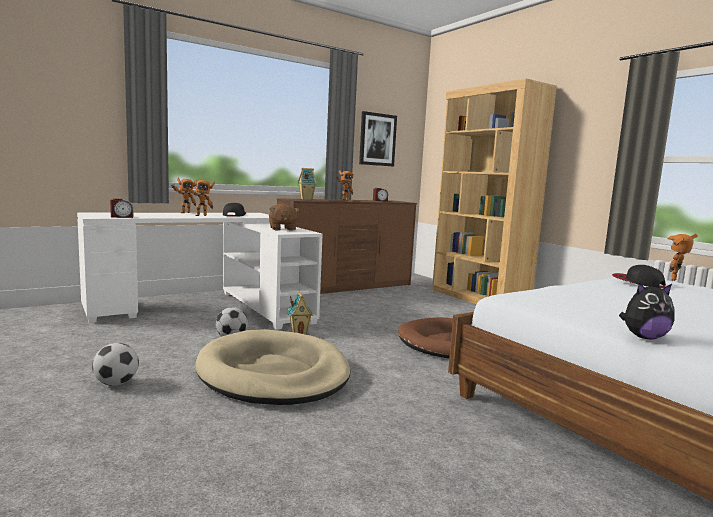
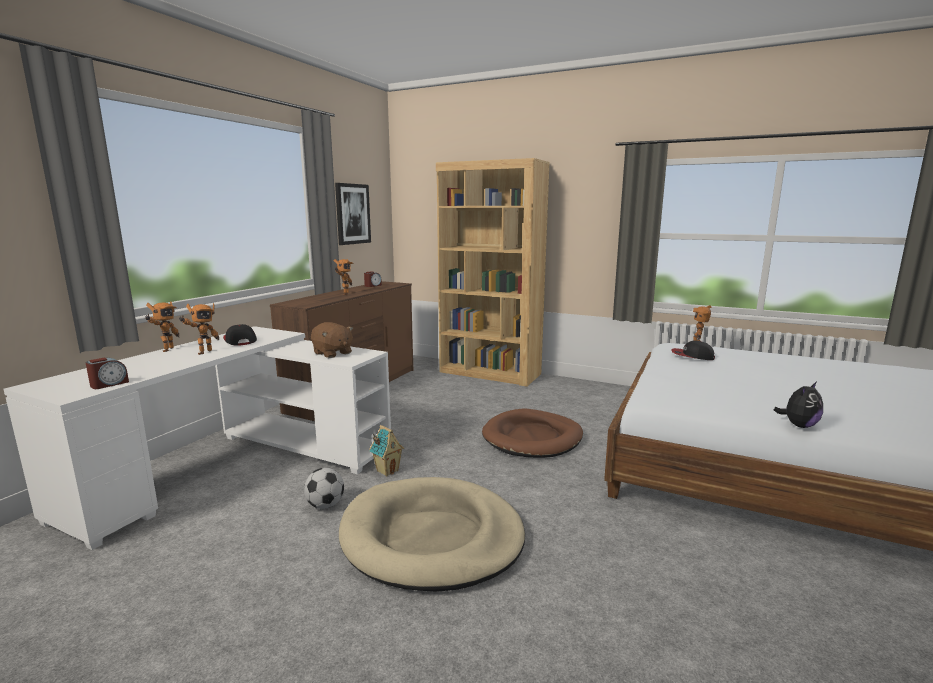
camera: 30 degrees left, 5 degrees up
(116, 383) = (276, 633): football -> none
(306, 199) = (306, 300): toy house -> none

